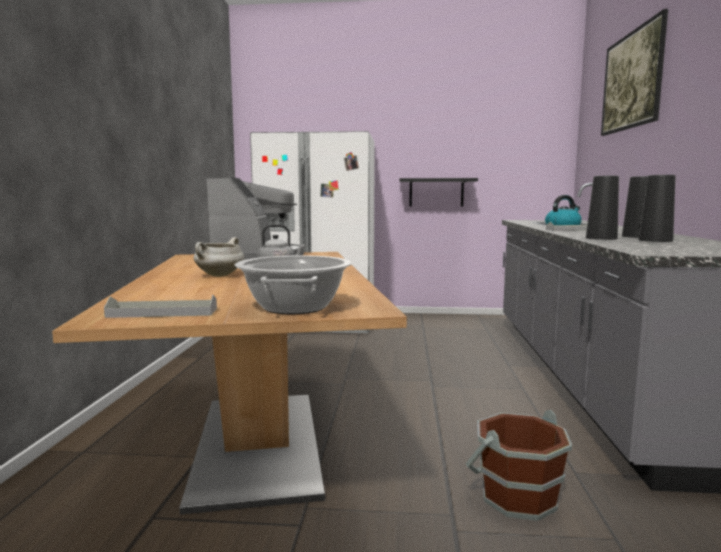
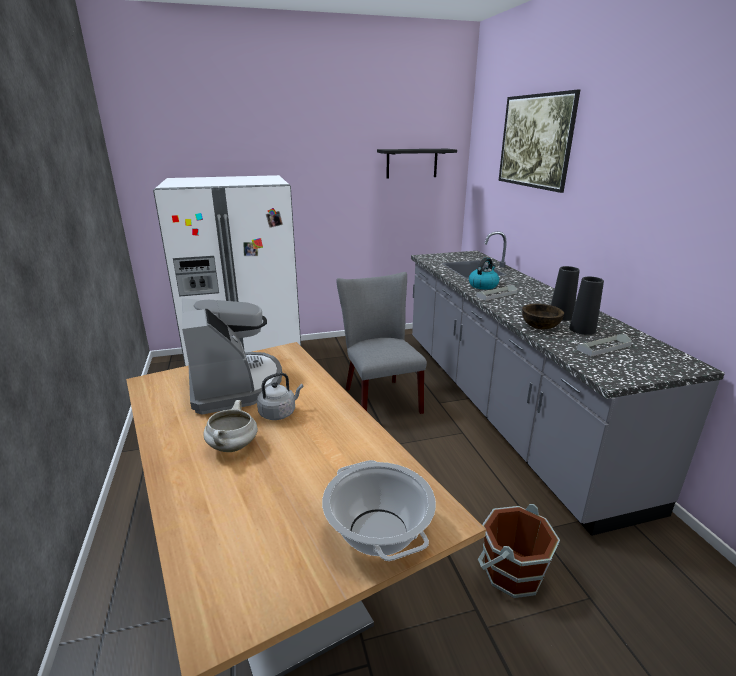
camera: 20 degrees left, 15 degrees up
(163, 312) = (262, 586): grey tray -> grey tray (604, 347)
(436, 192) = (344, 225): black shelf -> black shelf (411, 163)
(440, 354) = (379, 398): none -> grey chair
(601, 238) = (540, 327): black vase -> brown bowl

